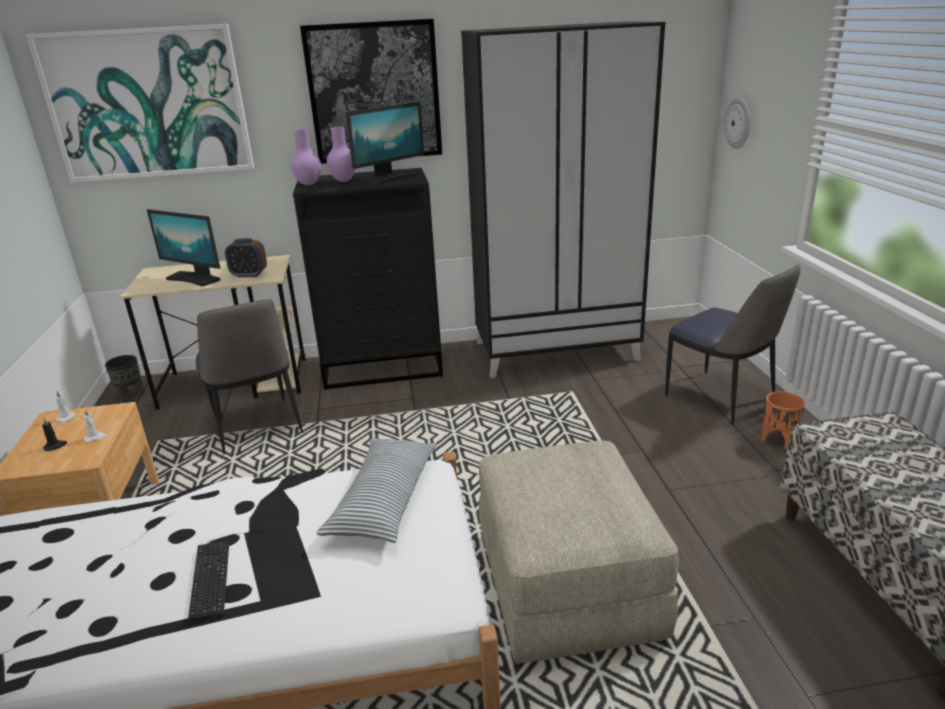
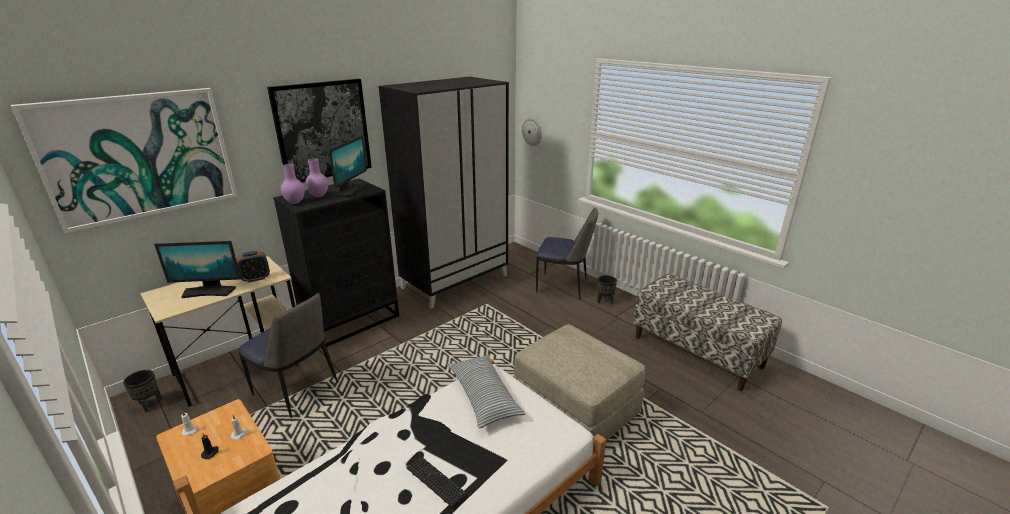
camera: 35 degrees left, 0 degrees up
(778, 441) = (605, 301): orange planter -> black planter

